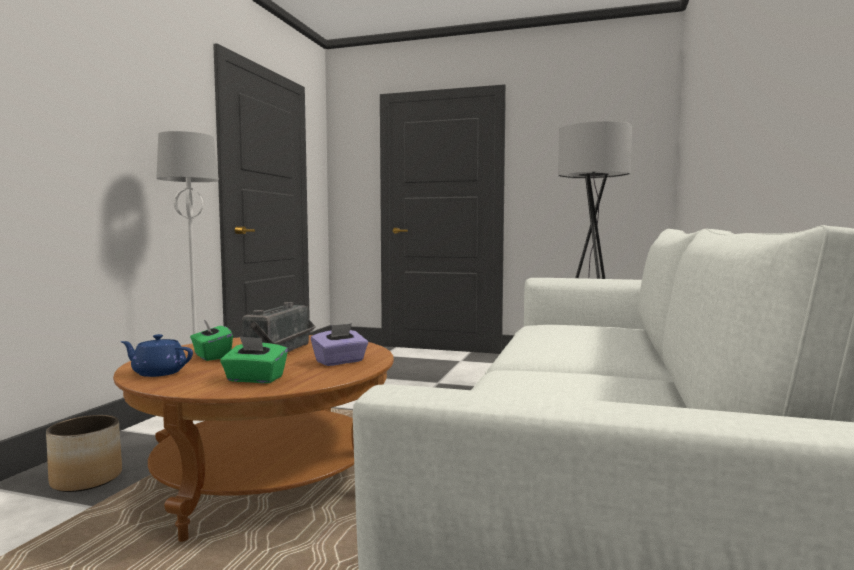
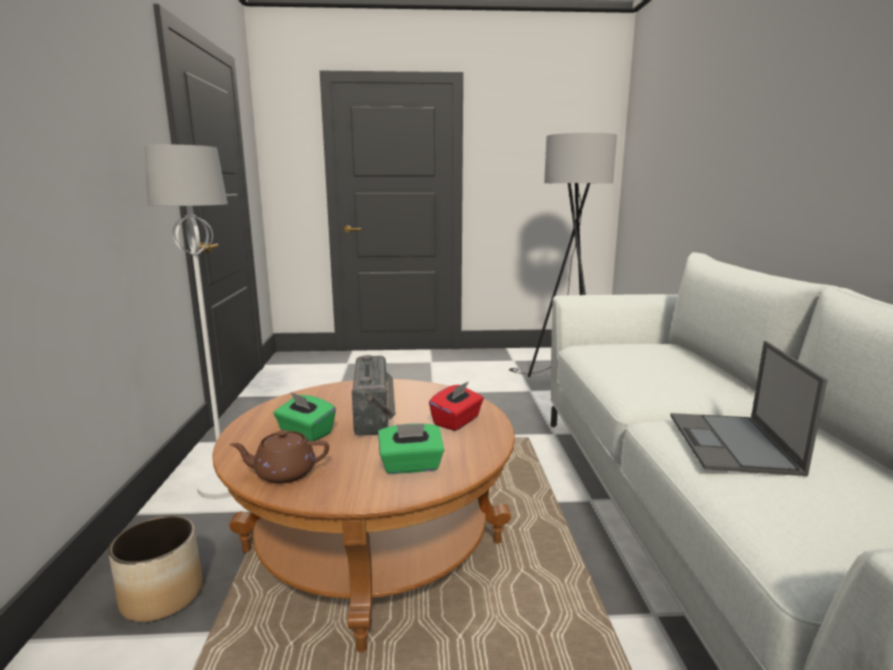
camera: 20 degrees left, 10 degrees up
(158, 372) = (283, 473): blue teapot -> brown teapot
(340, 361) = (457, 421): purple tissue box -> red tissue box
(541, 382) = (733, 444): none -> laptop

